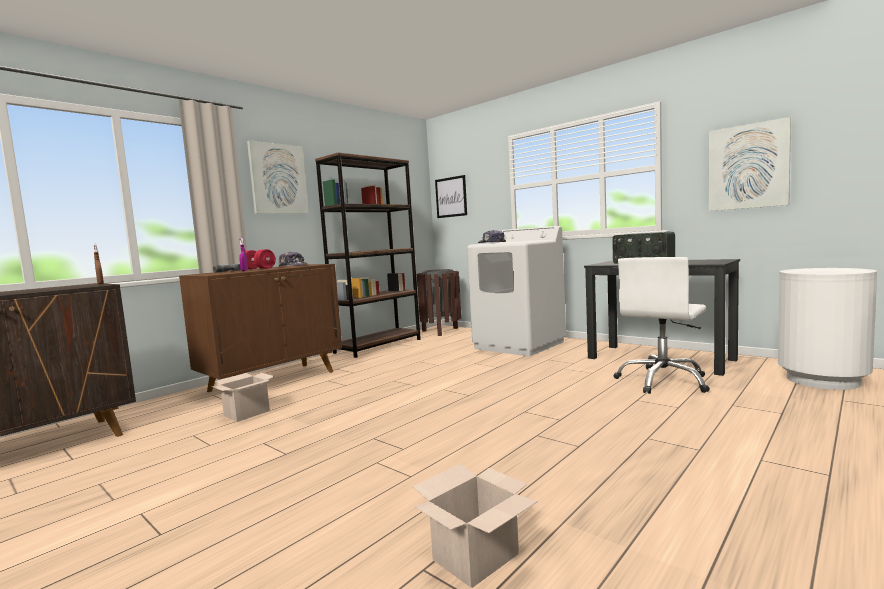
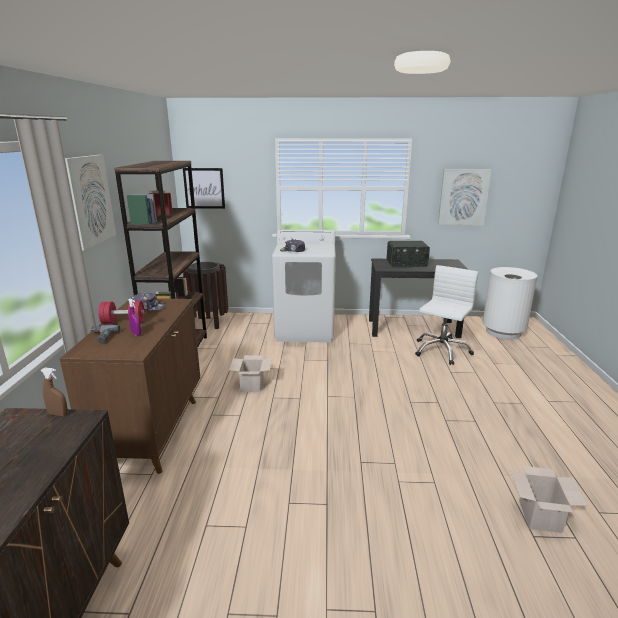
camera: 40 degrees left, 15 degrees up
(247, 413) = (208, 479): cardboard box -> cardboard box (252, 385)
(663, 381) = (441, 350): white office chair -> white office chair turned 150 degrees counterclockwise

